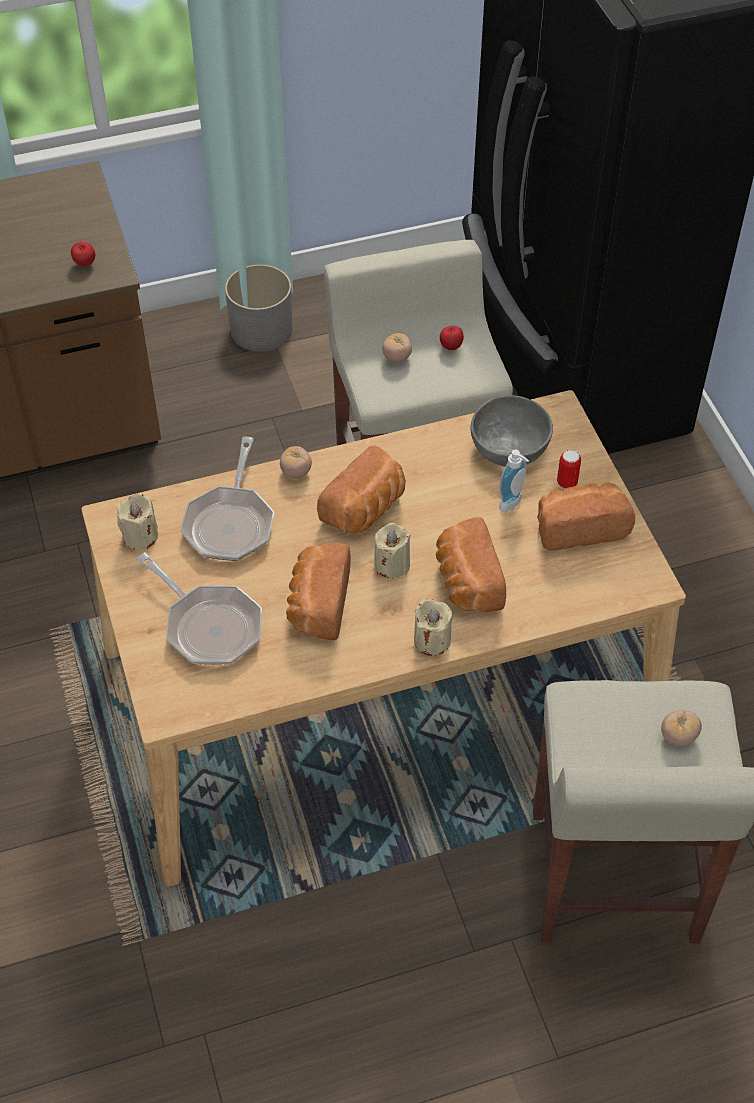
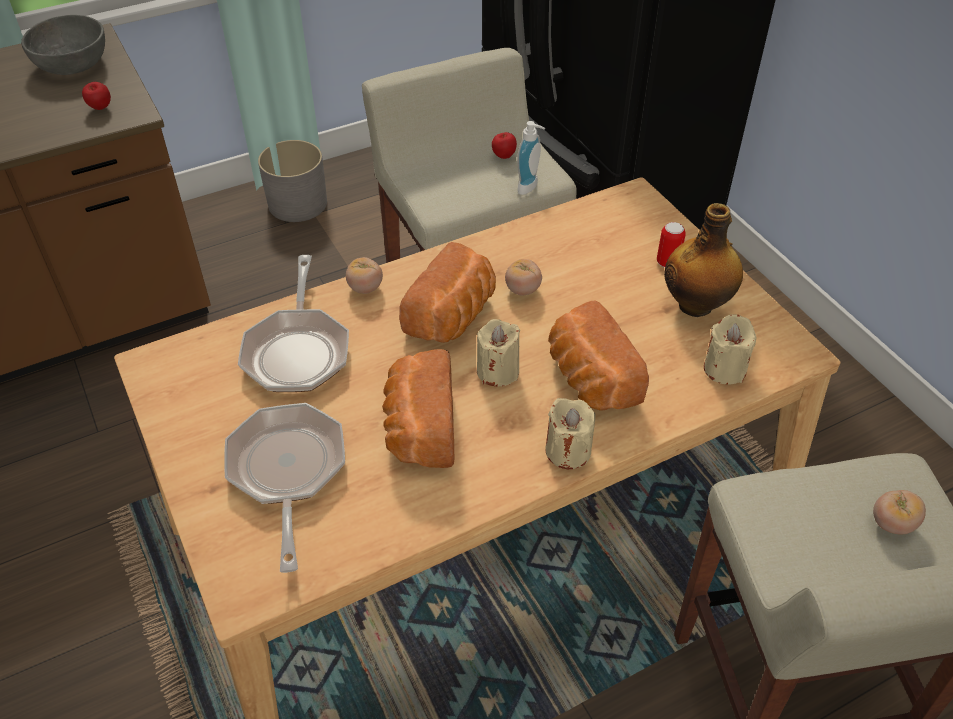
camera: 10 degrees left, 5 degrees down
(140, 536) = (189, 378): beige candle -> beige candle (724, 369)
(208, 625) = (287, 472): frying pan -> frying pan turned 135 degrees counterclockwise
(397, 357) = (450, 171): tomato -> tomato (522, 289)
(509, 447) = (595, 236): grey bowl -> grey bowl (72, 63)
(513, 504) = (616, 291): soap dispenser -> soap dispenser (530, 188)
(579, 527) = (697, 305): bread -> bottle

